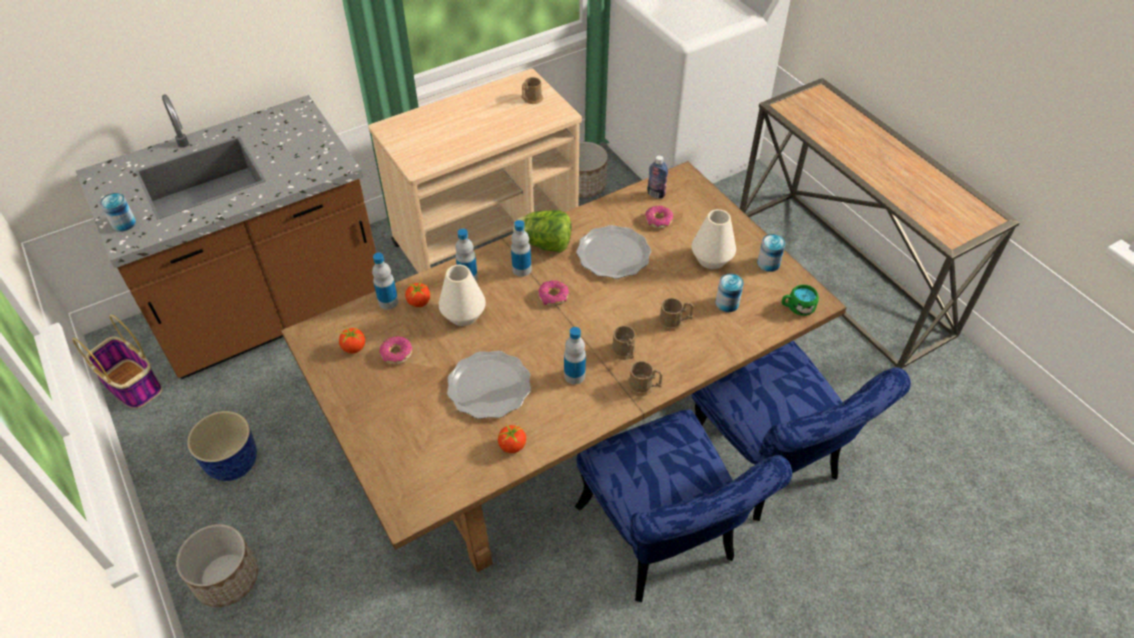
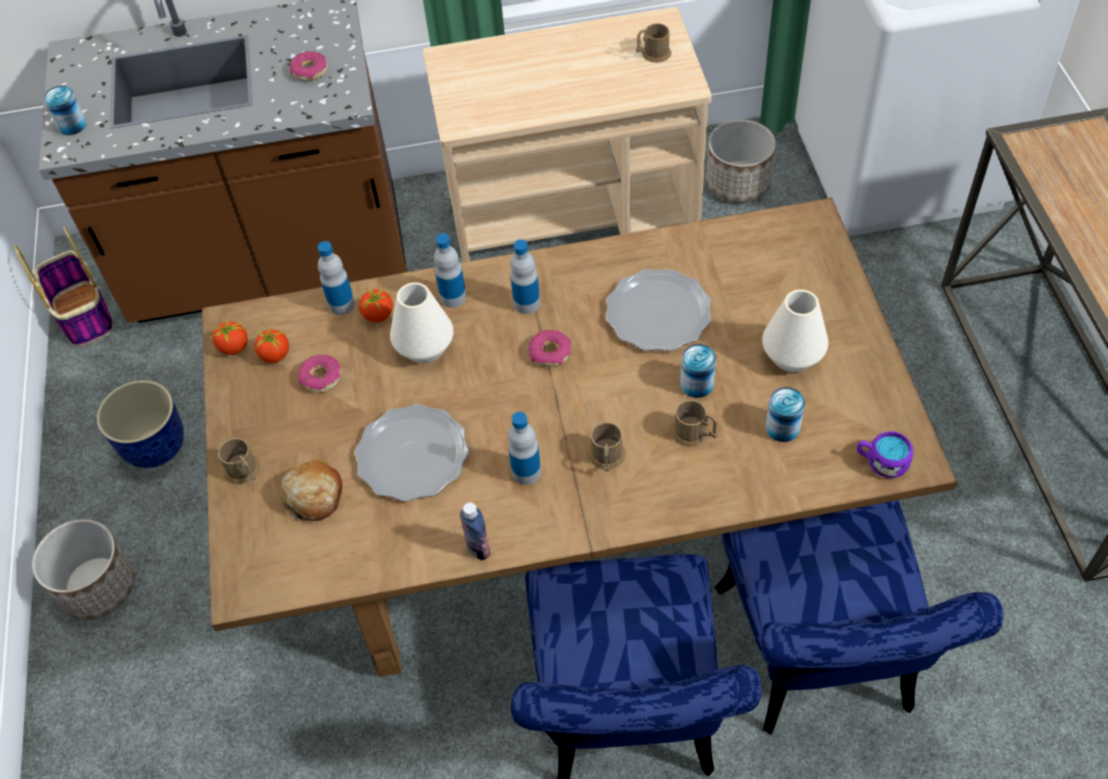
camera: 25 degrees right, 5 degrees up
(429, 434) = (314, 496): none -> bread
(512, 446) = (405, 544): tomato -> tomato (233, 347)
(545, 244) = (573, 275): lettuce -> none
(644, 387) = (610, 515): brown mug -> brown mug (245, 472)
(656, 194) = (760, 238): bottle -> bottle (478, 548)
(658, 221) = (744, 279): donut -> donut (310, 71)
(768, 263) = (872, 384): can -> can (696, 384)
(797, 307) = (881, 462): green mug -> purple mug

